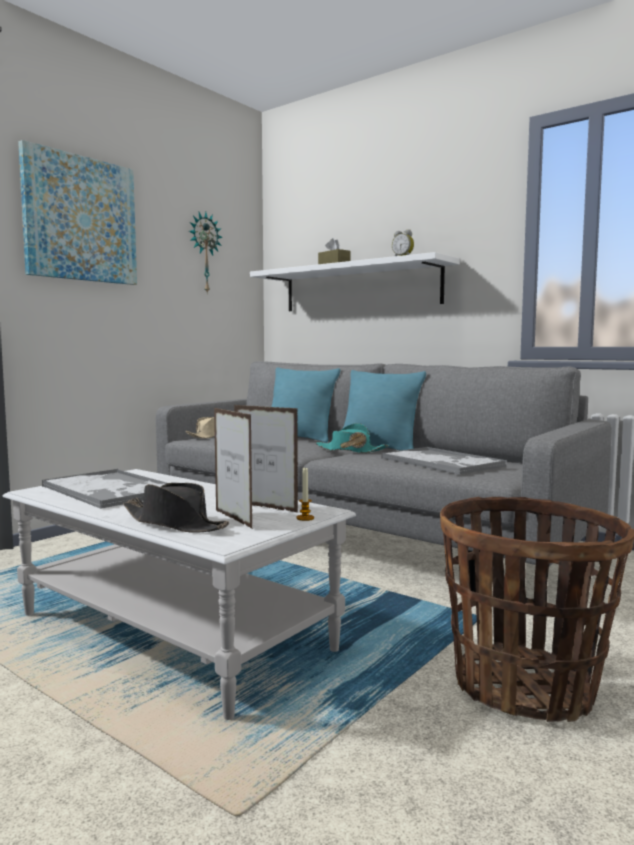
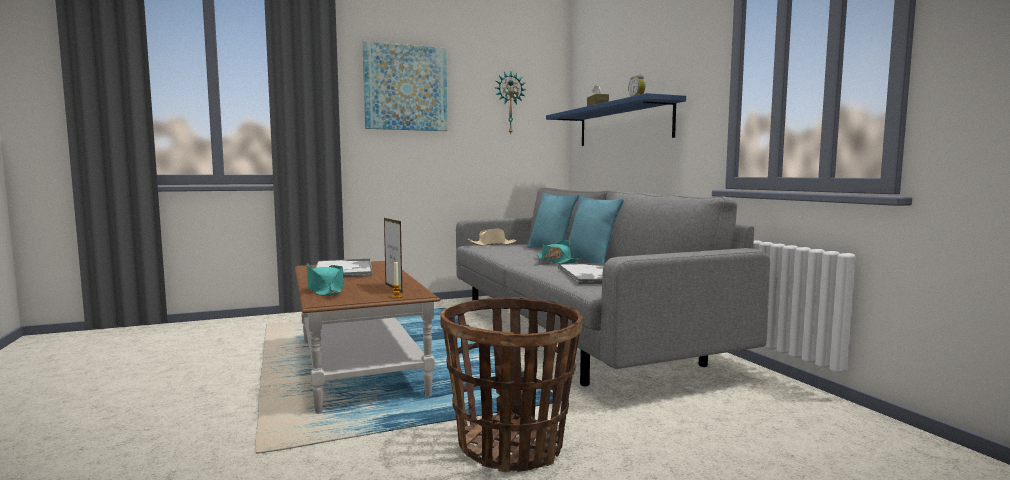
camera: 30 degrees right, 0 degrees up
(172, 632) = (359, 367): white coffee table -> brown coffee table
(175, 523) = (325, 290): black hat -> turquoise hat
(233, 519) = (358, 292): picture frame -> none
(359, 288) = (623, 125): white shelf -> blue shelf

